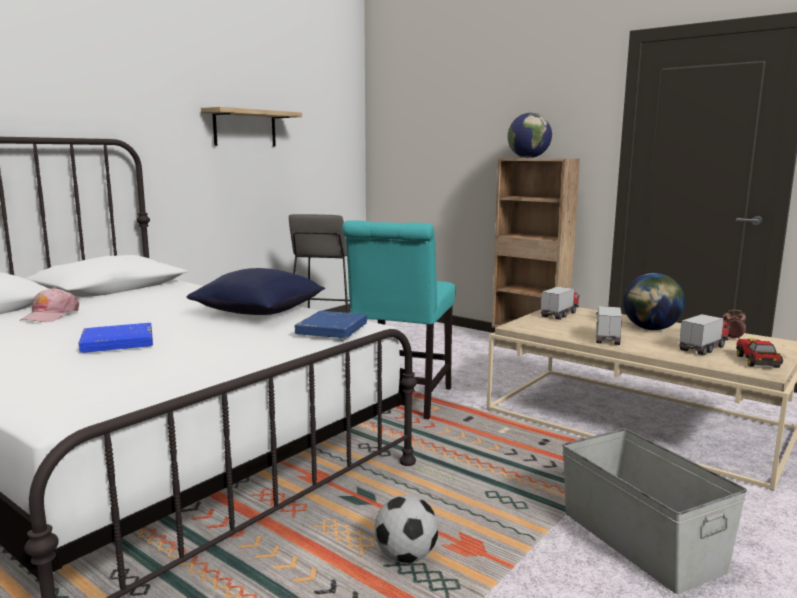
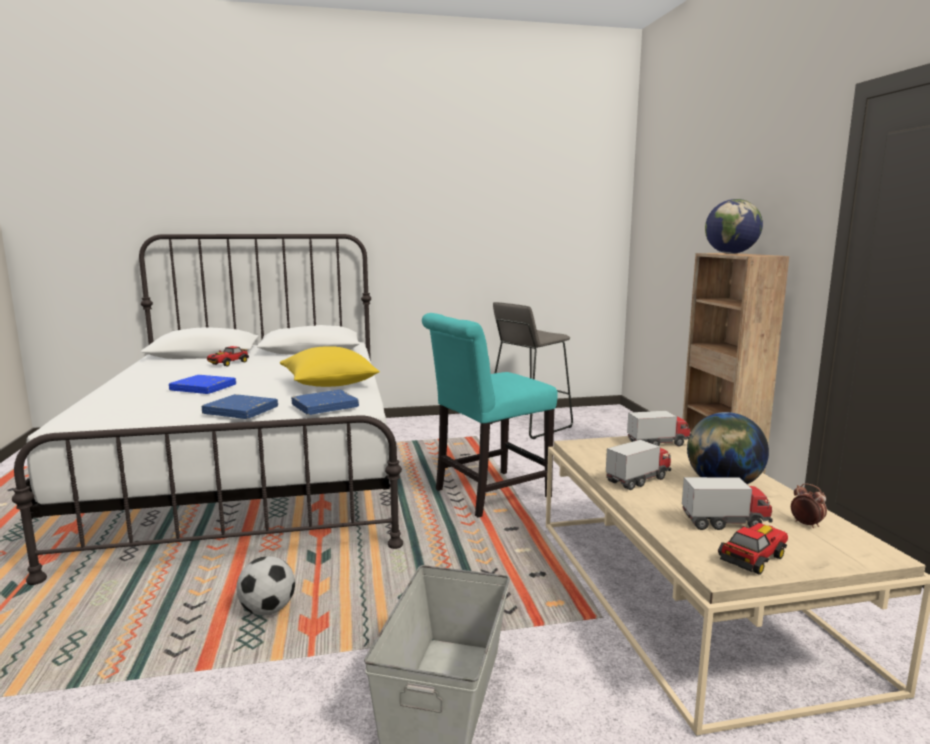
camera: 40 degrees right, 0 degrees up
(50, 315) = (228, 363): pink cap -> toy car
(245, 128) = (476, 221): shelf -> none
(259, 351) = (240, 411): none -> blue book
(260, 313) = (329, 384): blue pillow -> yellow pillow

